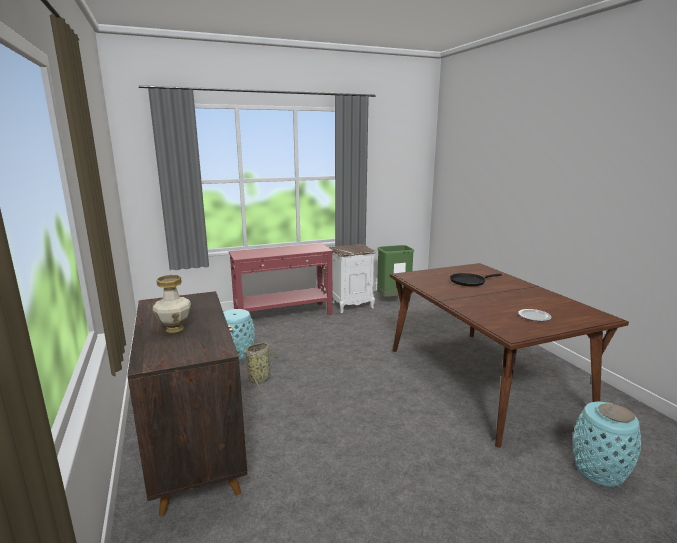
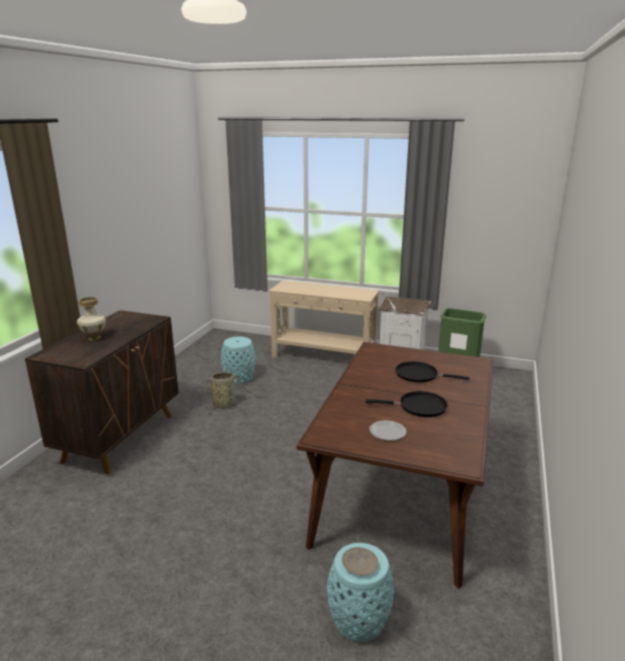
camera: 40 degrees right, 5 degrees up
(284, 315) = (324, 357): red console table -> beige console table
(513, 297) = (419, 407): none -> black frying pan

